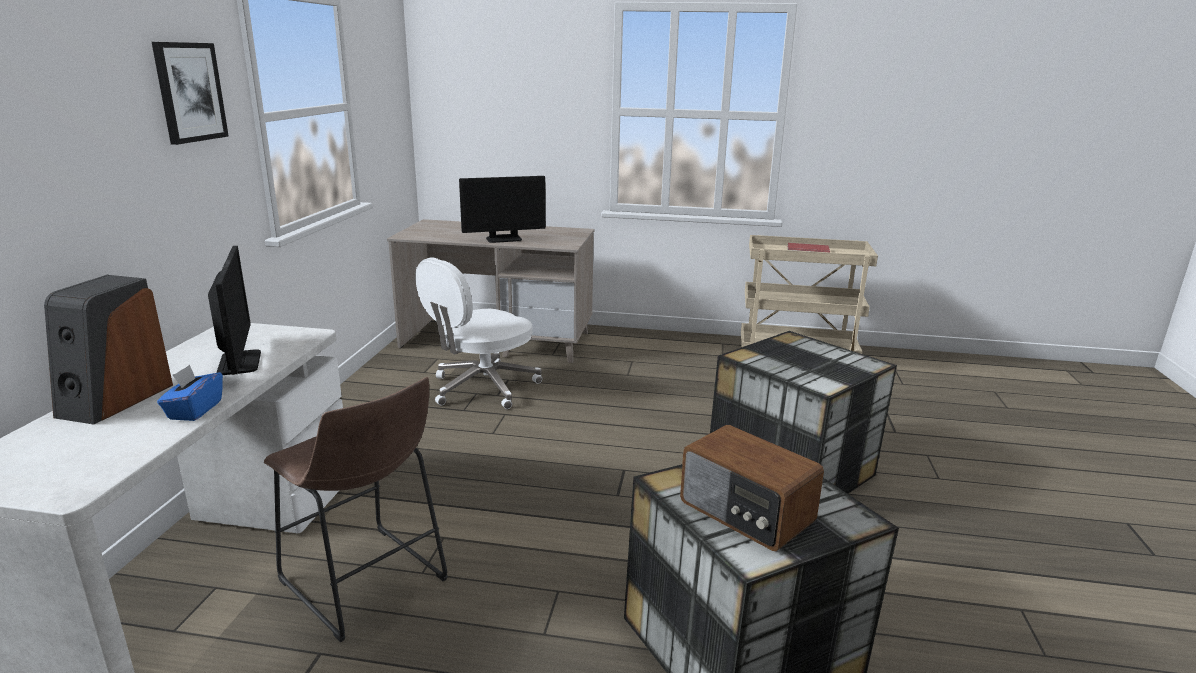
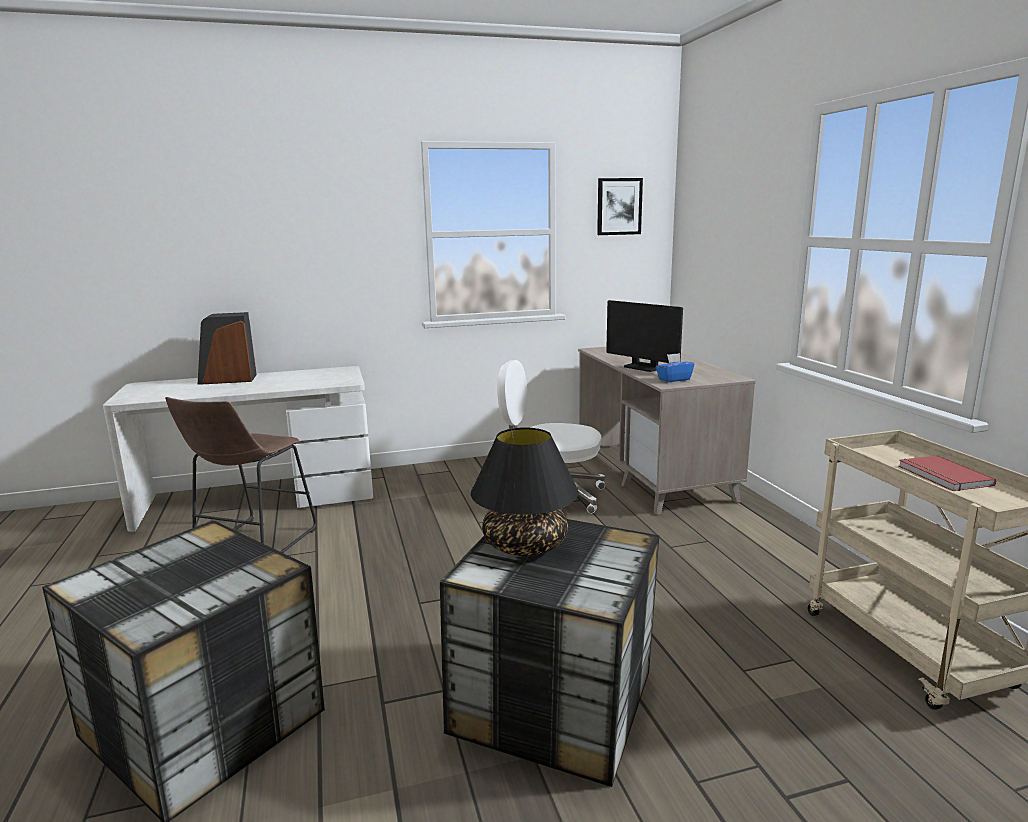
camera: 65 degrees right, 5 degrees down
(189, 92) = (357, 214): picture -> picture (619, 206)
(194, 410) = (219, 392): blue tissue box -> blue tissue box (673, 379)
(239, 362) = (291, 382): monitor -> none
(745, 513) = (153, 571): radio -> none
(786, 363) = (524, 544): none -> black table lamp

